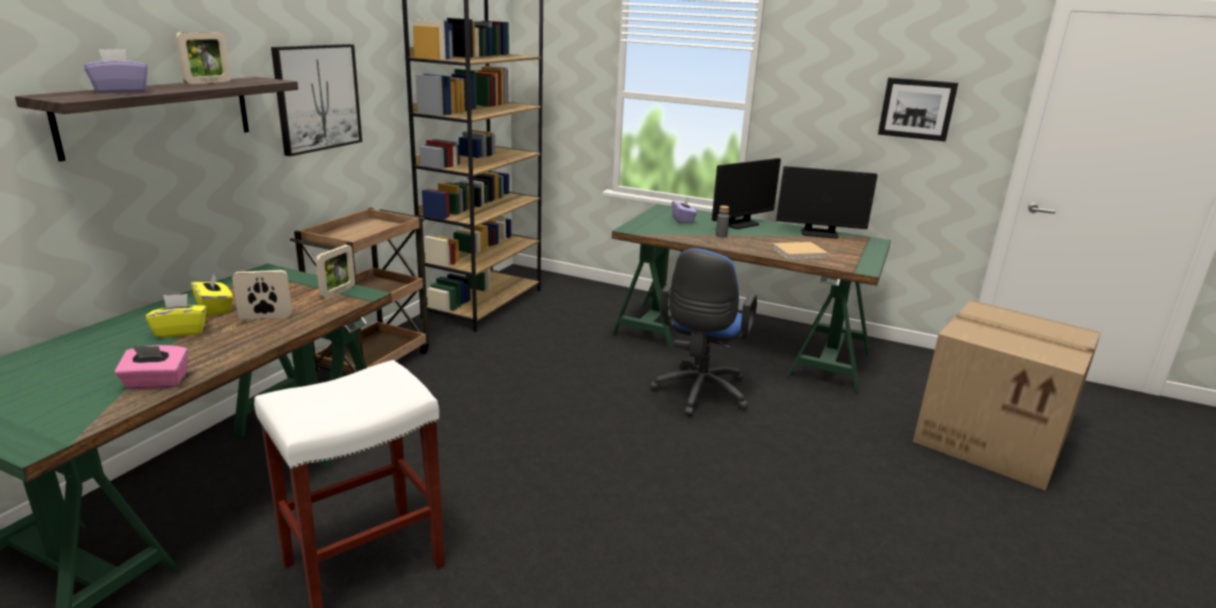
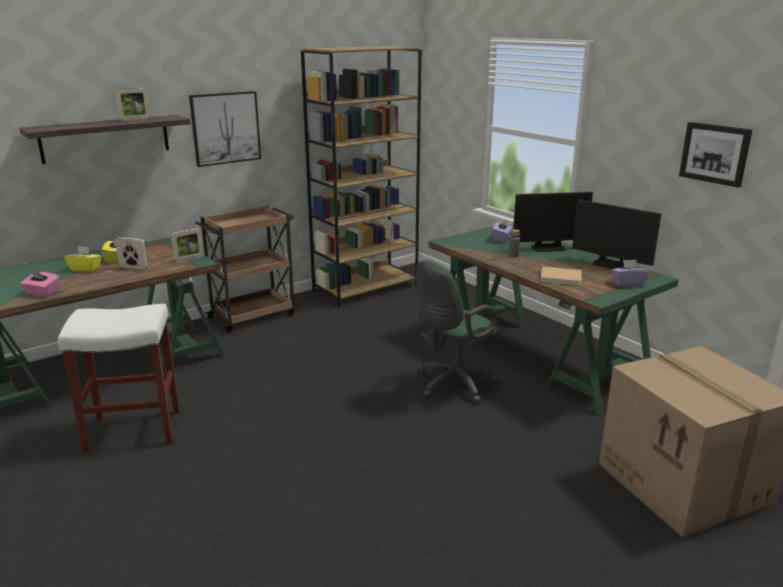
camera: 30 degrees right, 0 degrees up
(120, 91) = (72, 125): purple tissue box -> purple tissue box (627, 283)
(699, 394) = (453, 384): blue office chair -> green office chair

